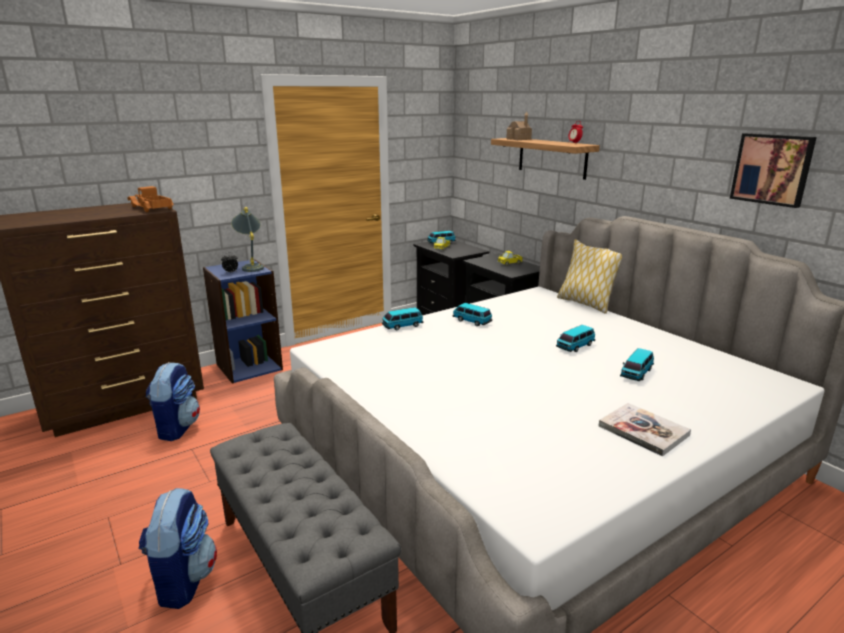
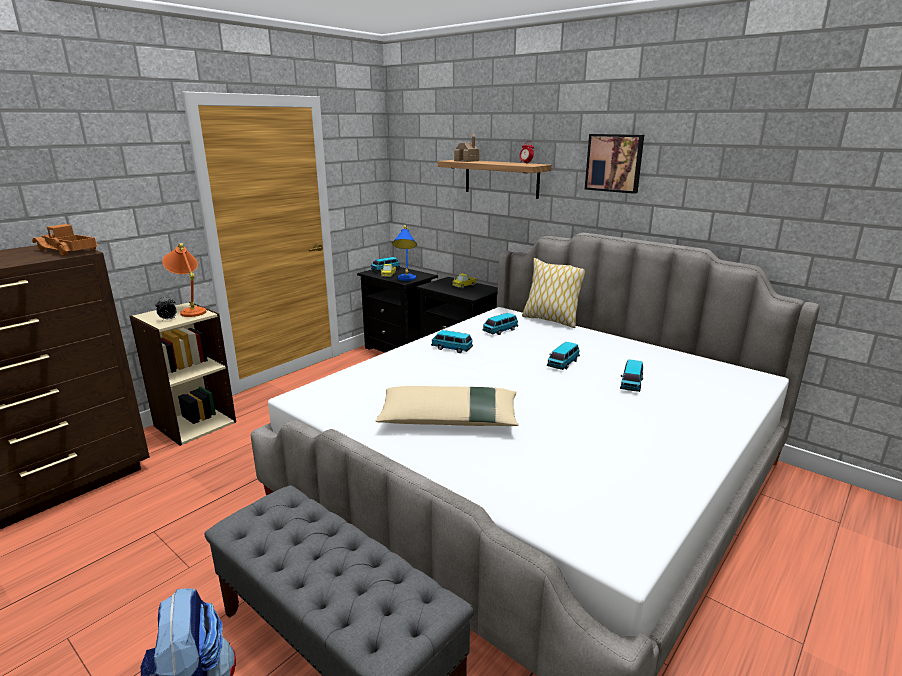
camera: 15 degrees left, 0 degrees up
(177, 428) = (127, 508): backpack -> none
(249, 366) = (194, 423): blue bookcase -> beige bookcase
(251, 266) = (191, 311): grey table lamp -> orange table lamp
(402, 326) = (382, 361): toy car -> toy car (500, 331)
(437, 384) = (449, 419): none -> beige pillow
(455, 253) = (405, 280): none -> blue table lamp
(643, 431) = (667, 441): book -> none
(772, 169) = (724, 182): picture -> picture (614, 163)

